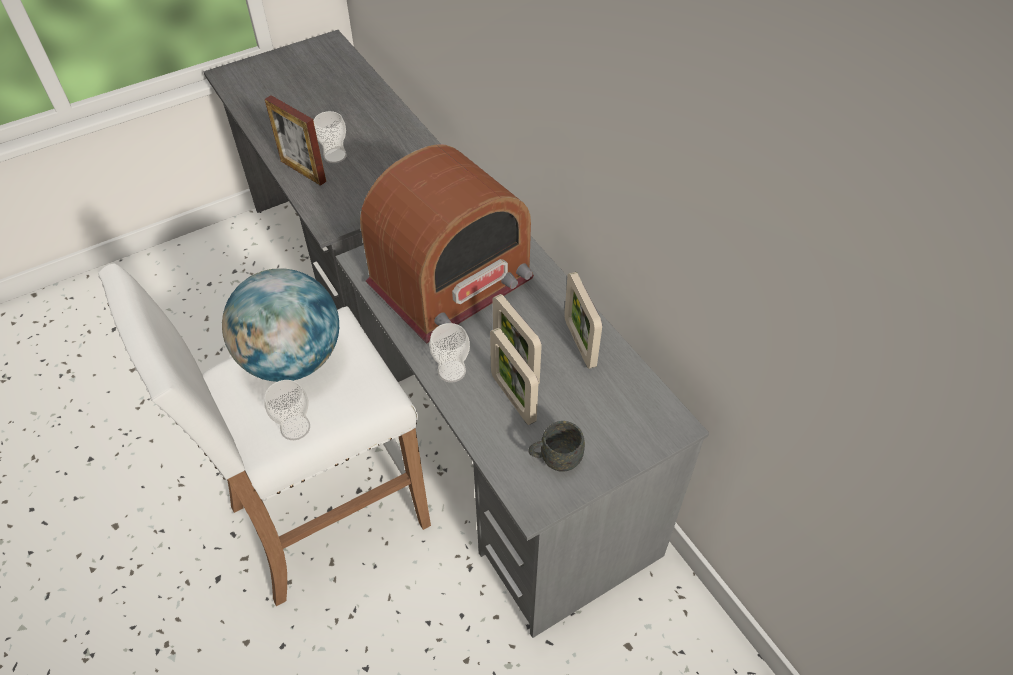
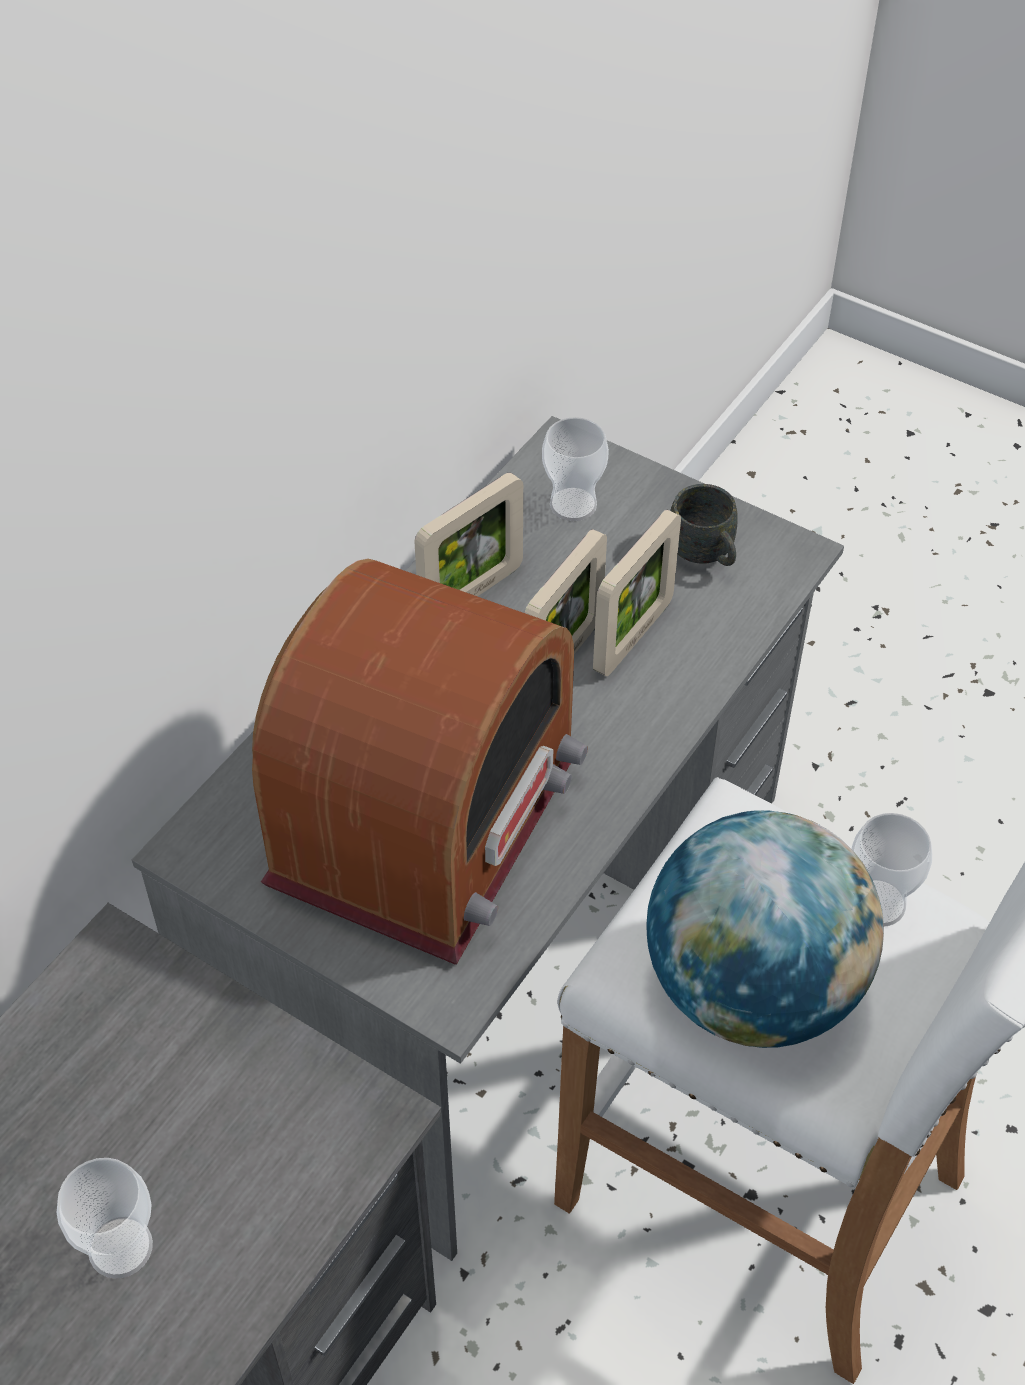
camera: 115 degrees left, 0 degrees up
(303, 171) = (209, 1291): picture frame -> none
(451, 282) = (428, 819): radio -> radio turned 90 degrees clockwise
(451, 371) = (630, 734): cup -> cup (573, 504)

